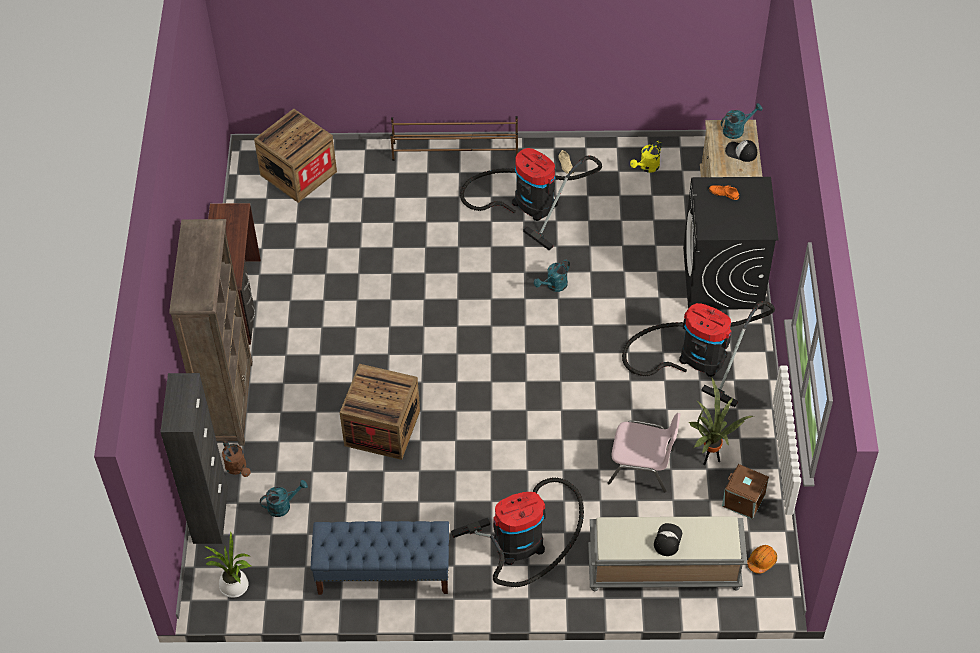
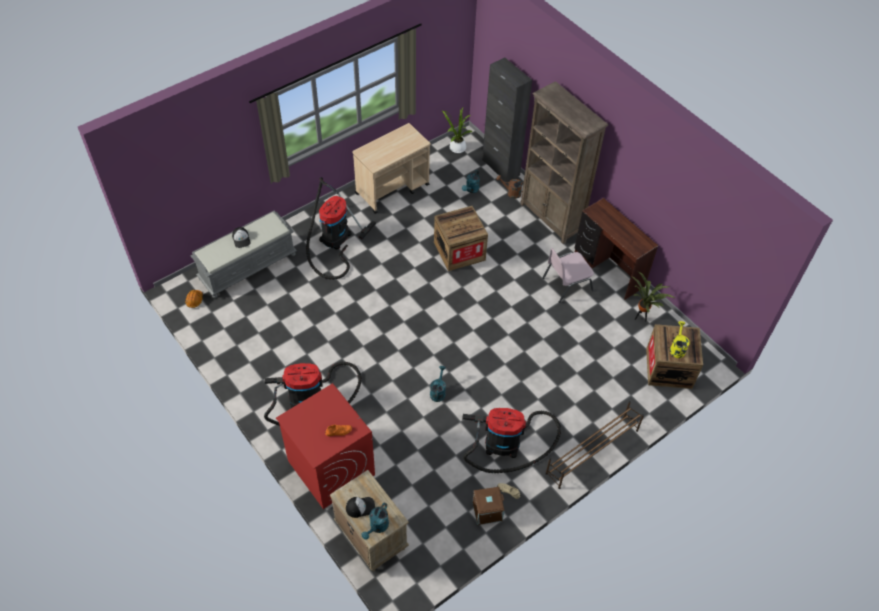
camera: 140 degrees right, 0 degrees up
(383, 573) = (393, 189): blue bench -> beige cart
(642, 466) = (298, 312): pink chair -> pink chair (566, 284)
(647, 167) = (450, 528): yellow watering can -> yellow watering can (677, 348)
(710, 458) = (260, 340): potted plant -> potted plant (641, 318)
(723, 278) = (330, 467): black washing machine -> red washing machine
(744, 499) = (225, 327): brown storage box -> brown storage box (487, 511)

